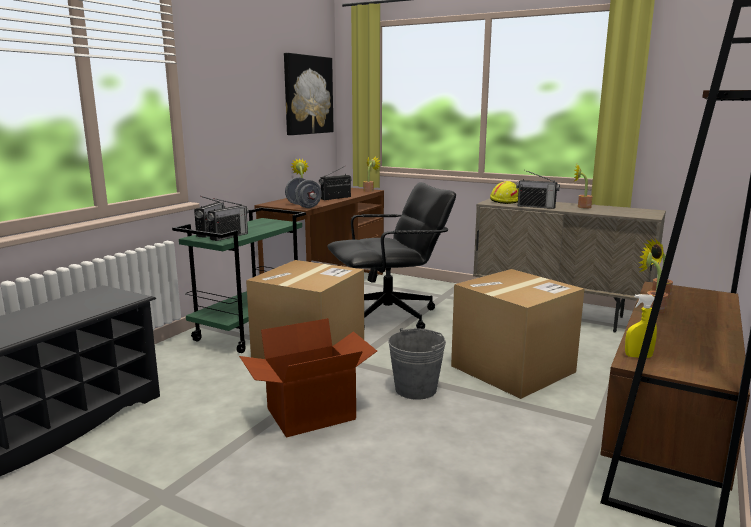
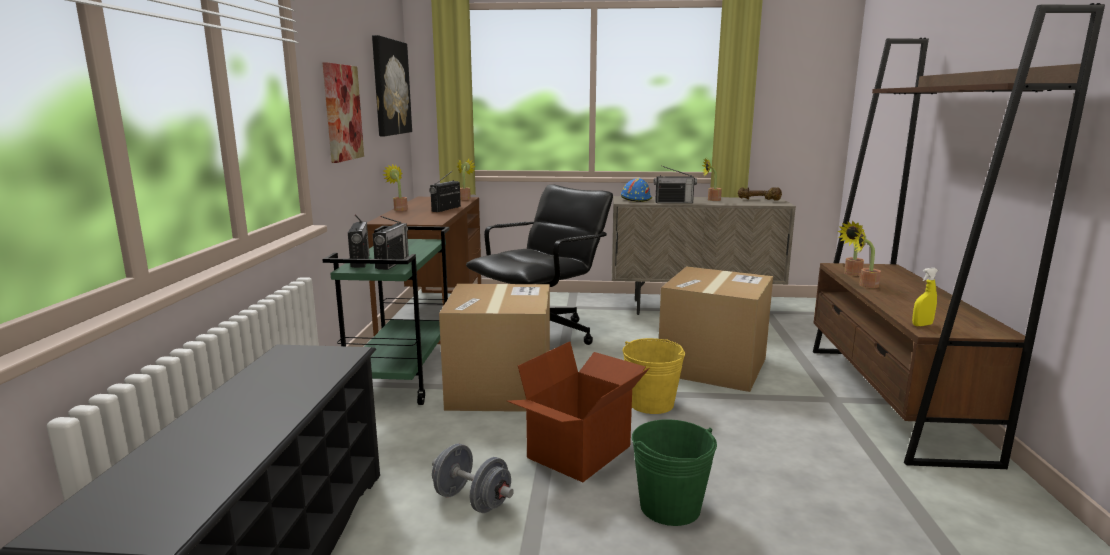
camera: 25 degrees left, 0 degrees up
(236, 116) = (342, 113): none -> picture
(303, 206) = (428, 220): grey dumbbell -> grey dumbbell (472, 500)
(329, 475) = (670, 507): none -> green bucket
(416, 389) = (651, 403): grey bucket -> yellow bucket
(506, 201) = (636, 199): yellow hard hat -> blue hard hat
(632, 211) = (758, 200): none -> brown dumbbell

